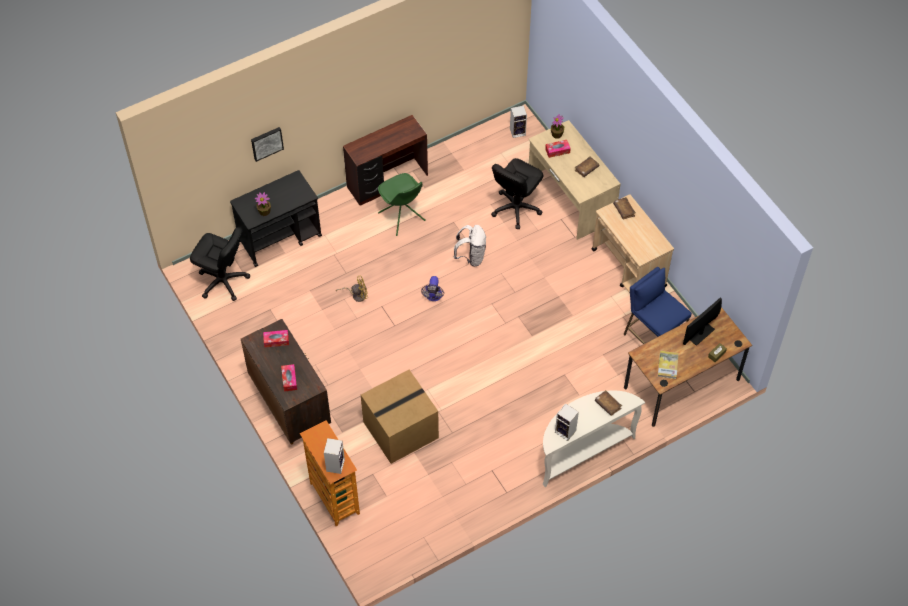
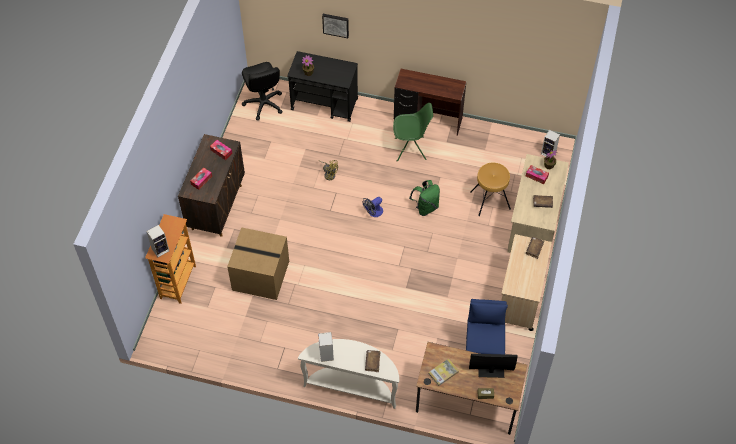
camera: 45 degrees right, 0 degrees up
(402, 217) = (411, 149): green chair -> green chair turned 105 degrees counterclockwise
(471, 257) = (425, 207): white backpack -> green backpack
(516, 208) = (490, 200): black office chair -> brown stool

